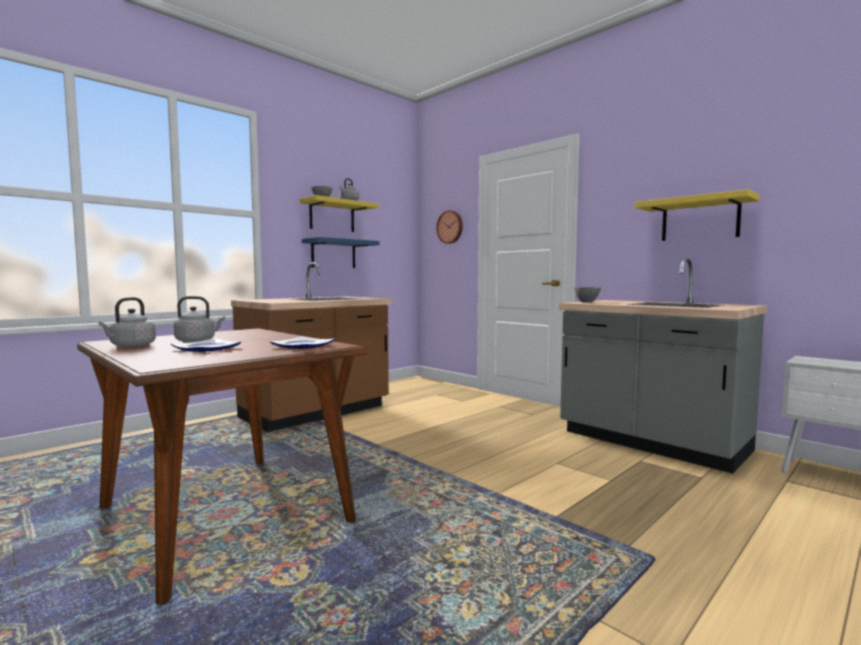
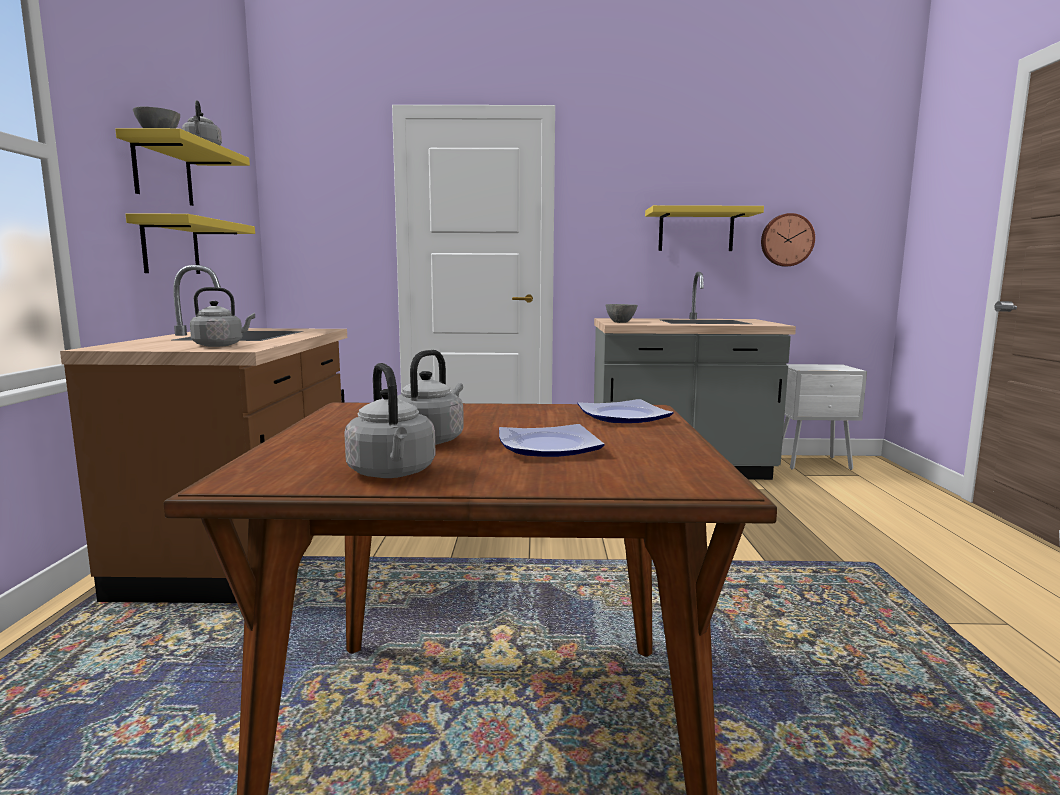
camera: 45 degrees left, 5 degrees up
(281, 301) = (221, 345): none -> grey kettle
(333, 254) = (171, 247): blue shelf -> yellow shelf
(450, 227) = (337, 209): wall clock -> wall clock (786, 240)

